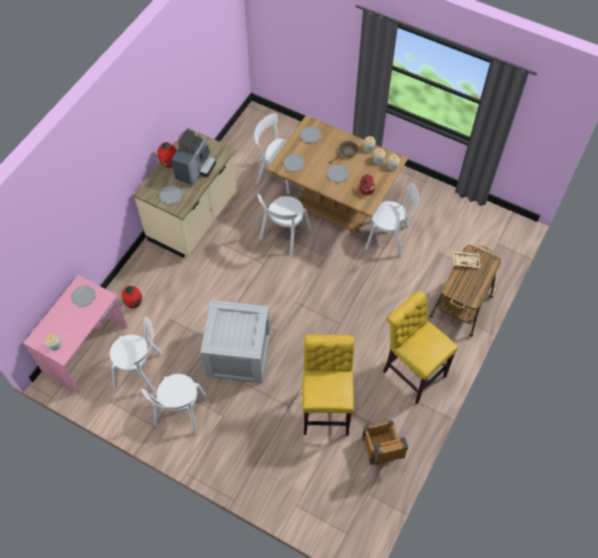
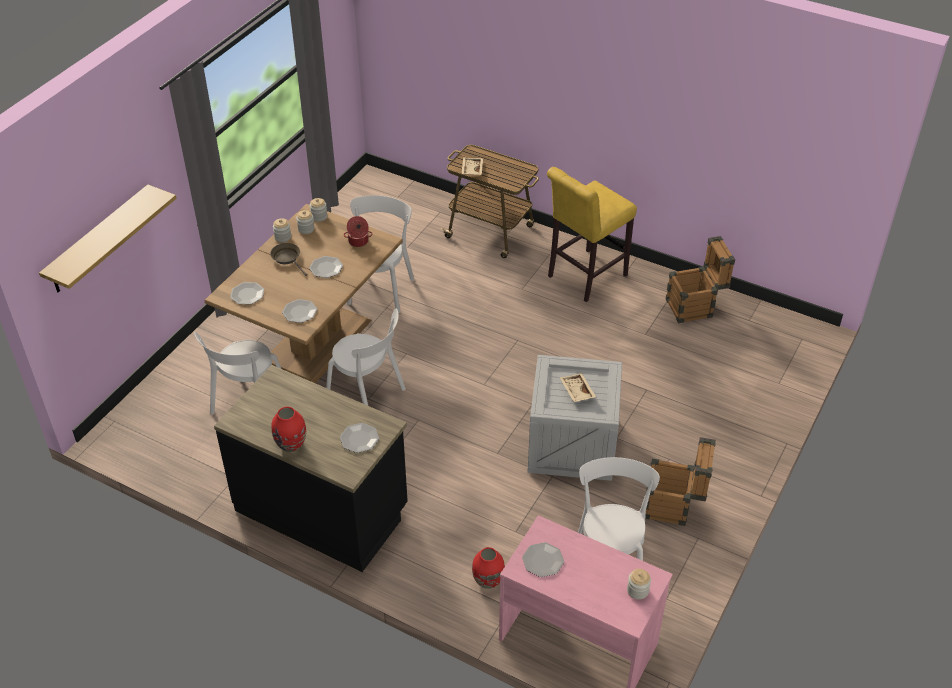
camera: 90 degrees left, 15 degrees down
(180, 413) = (673, 507): white chair -> crate
(194, 218) = (322, 509): beige counter -> black counter
(195, 169) = (309, 410): coffee machine -> none
(234, 329) = (576, 391): none -> beige tray
(296, 35) = (99, 240): none -> shelf
(326, 408) = (644, 354): yellow stool -> none

